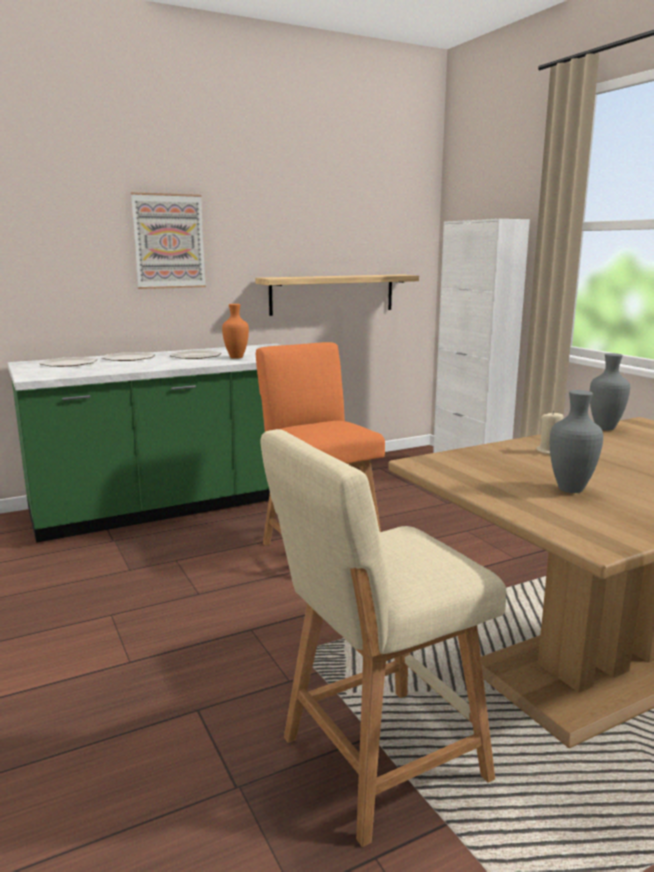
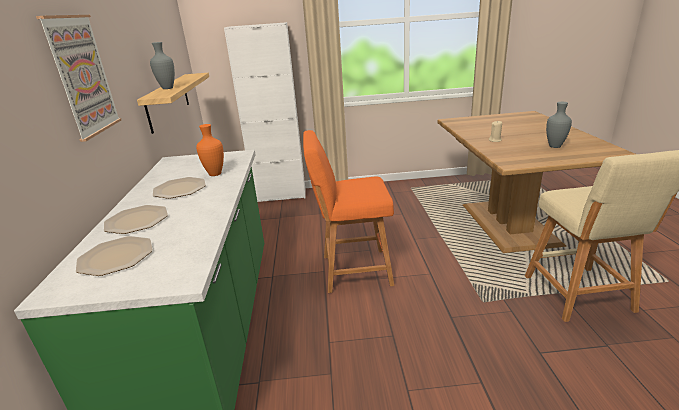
camera: 65 degrees left, 10 degrees up
(604, 428) = (457, 126): grey vase -> grey vase (167, 88)

